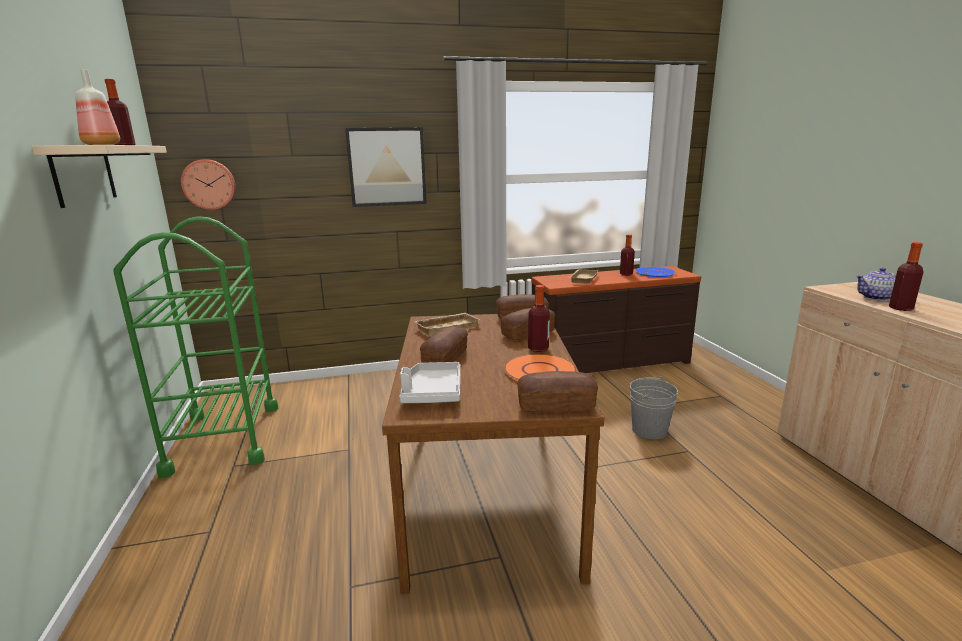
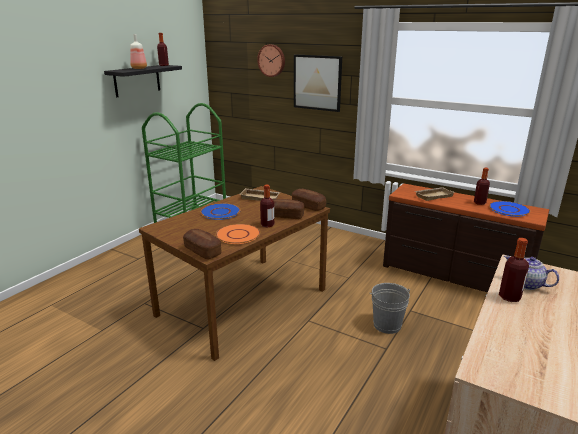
camera: 45 degrees right, 5 degrees up
(83, 174) = (137, 80): beige shelf -> black shelf
(209, 184) = (226, 83): wall clock -> wall clock (272, 60)
(432, 392) = (179, 224): grey tray -> none
(445, 358) = (220, 212): bread -> blue plate

